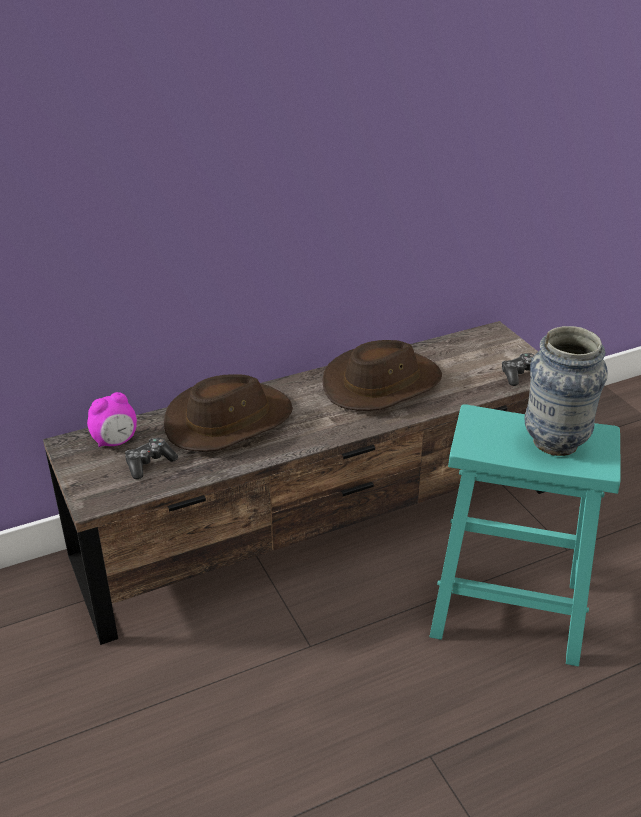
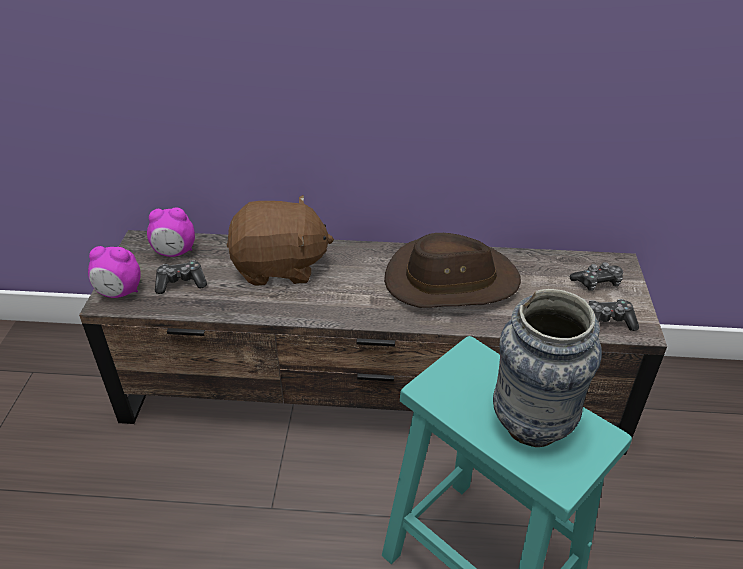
camera: 30 degrees right, 5 degrees up
(97, 492) = (120, 292): none -> alarm clock
(228, 421) = (280, 267): brown hat -> brown plush toy
(490, 350) = (597, 283): none -> game controller

